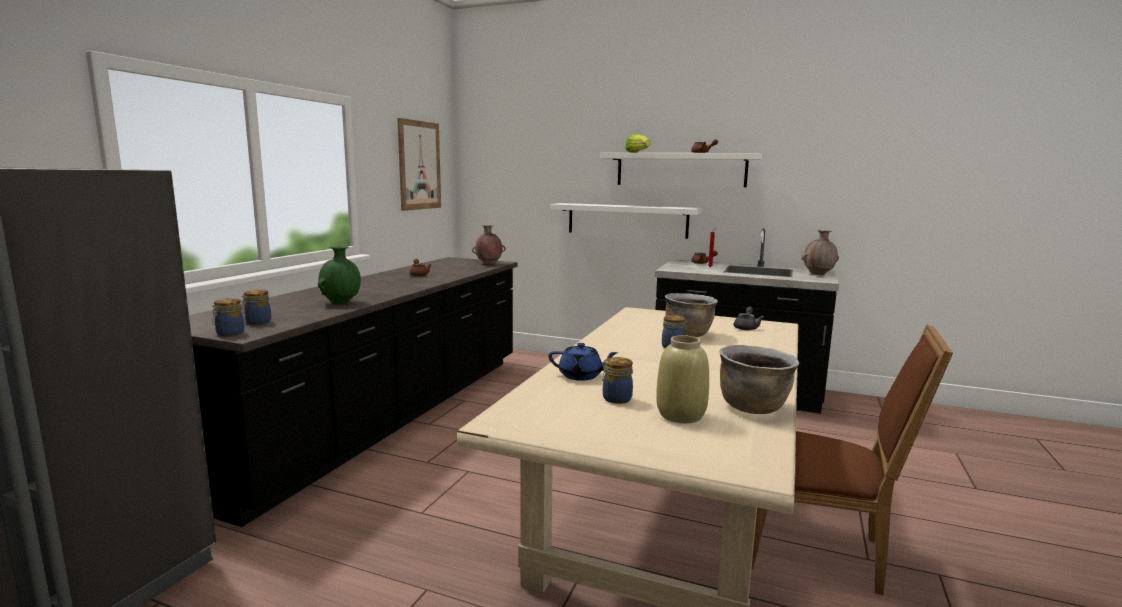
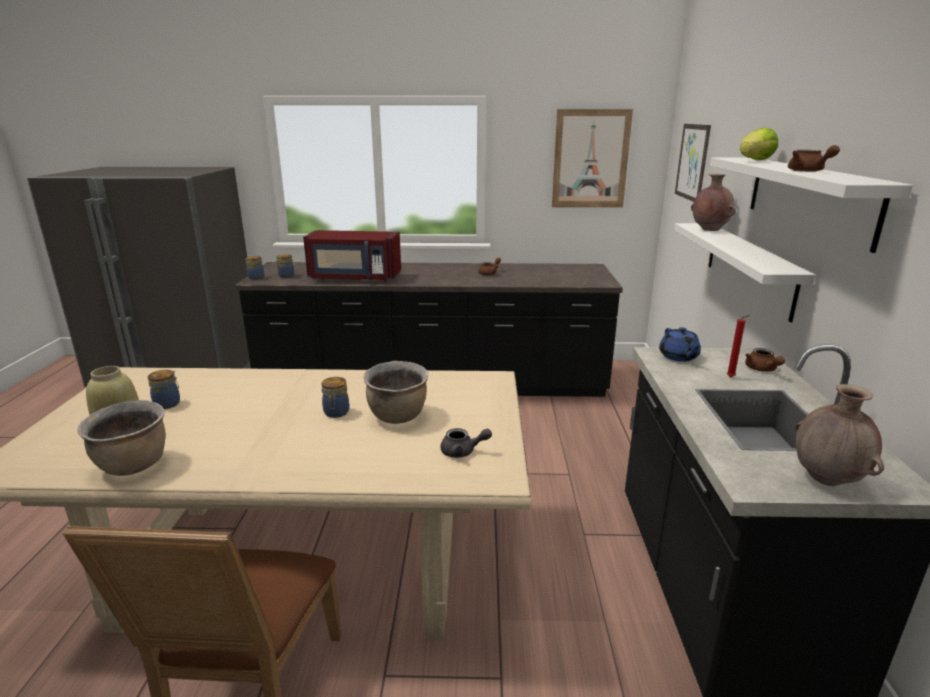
camera: 70 degrees right, 10 degrees up
(341, 303) = (354, 278): green vase -> red microwave
(488, 264) = (586, 281): brown vase -> brown vase (709, 230)
(510, 164) = (692, 162): none -> picture
(581, 376) = (228, 384): blue teapot -> blue teapot (678, 357)

